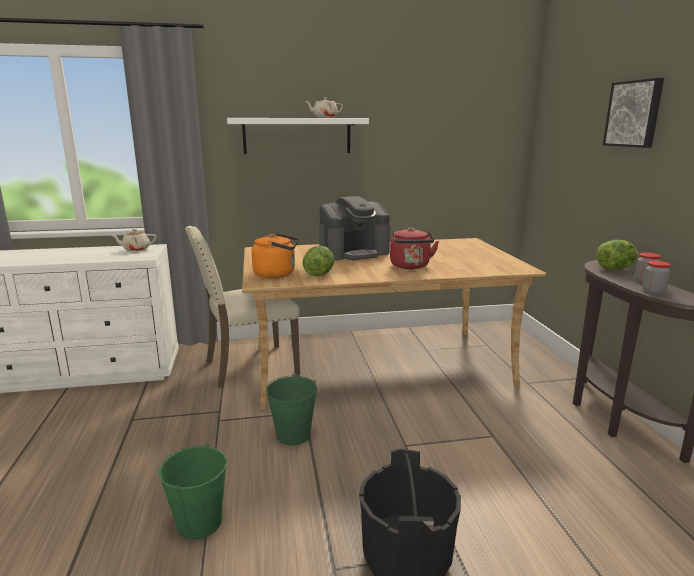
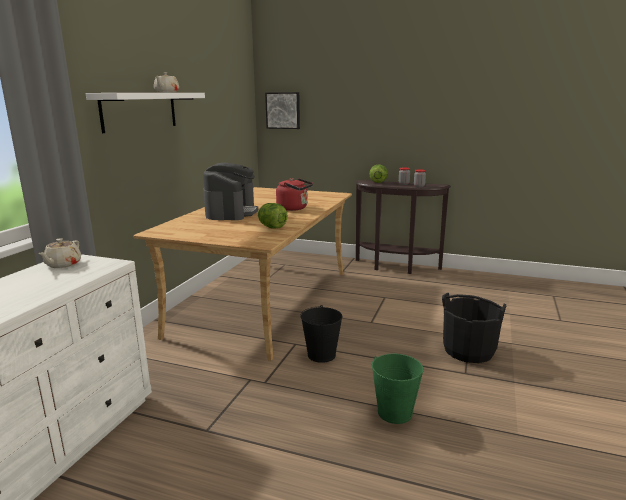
camera: 60 degrees left, 0 degrees up
(249, 366) = (187, 351): beige chair -> none
(277, 274) = (250, 236): orange kettle -> none
(293, 435) = (321, 355): green bucket -> black bucket
(634, 114) = (361, 90): picture -> picture (283, 110)

